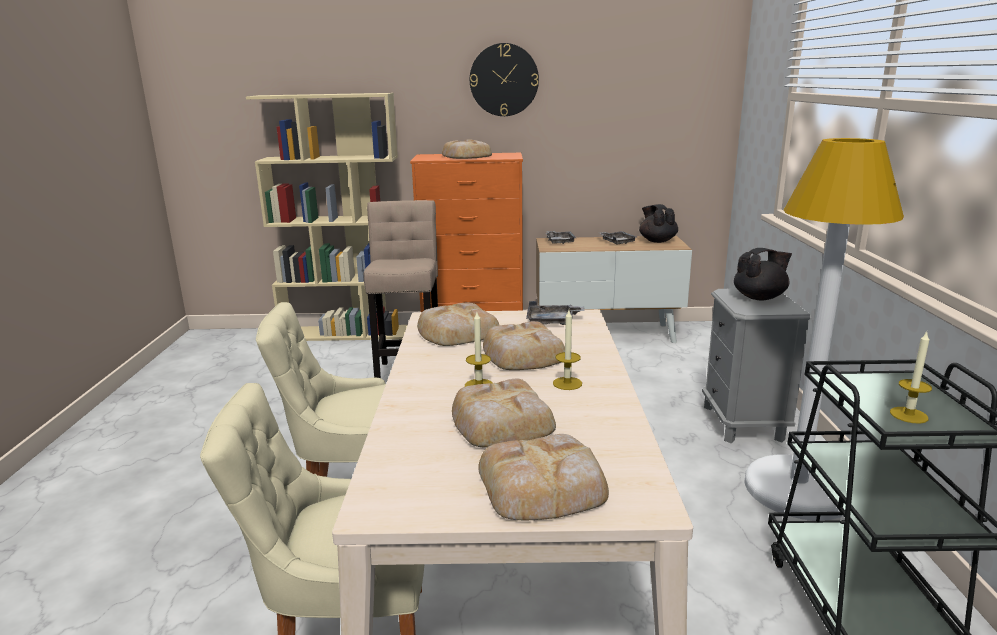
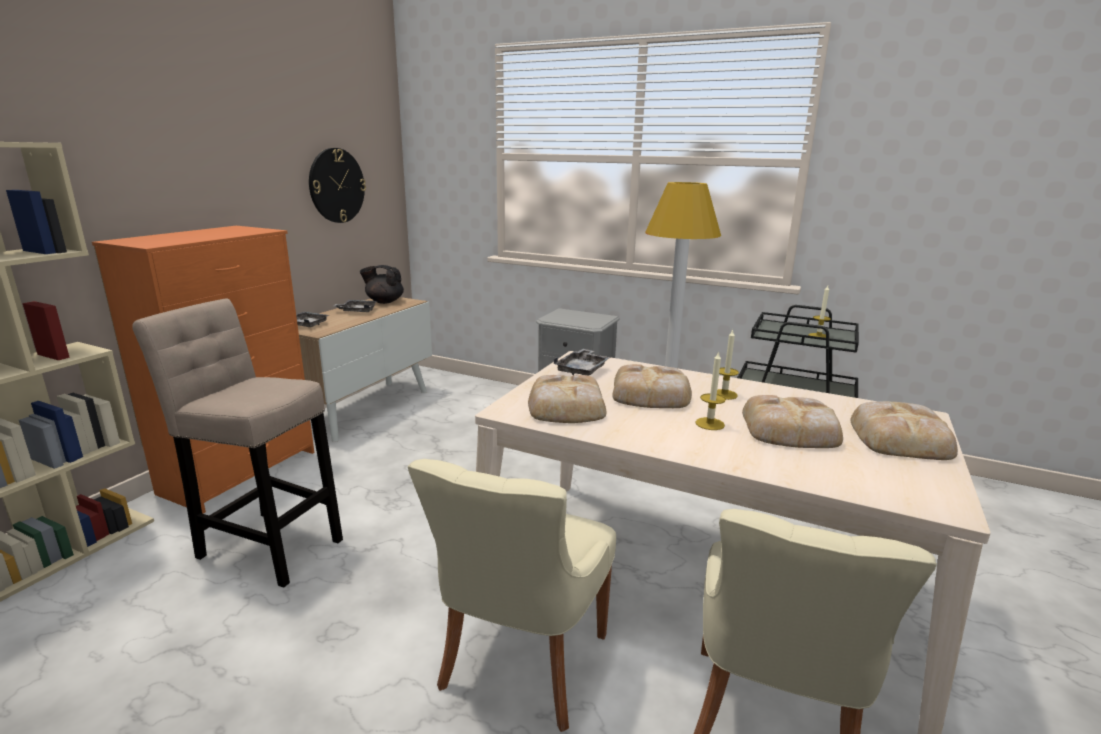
camera: 65 degrees left, 0 degrees up
(466, 156) = (197, 235): bread -> none
(504, 80) = (195, 130): wall clock -> wall clock (336, 185)
(760, 297) = (573, 316): black teapot -> none

